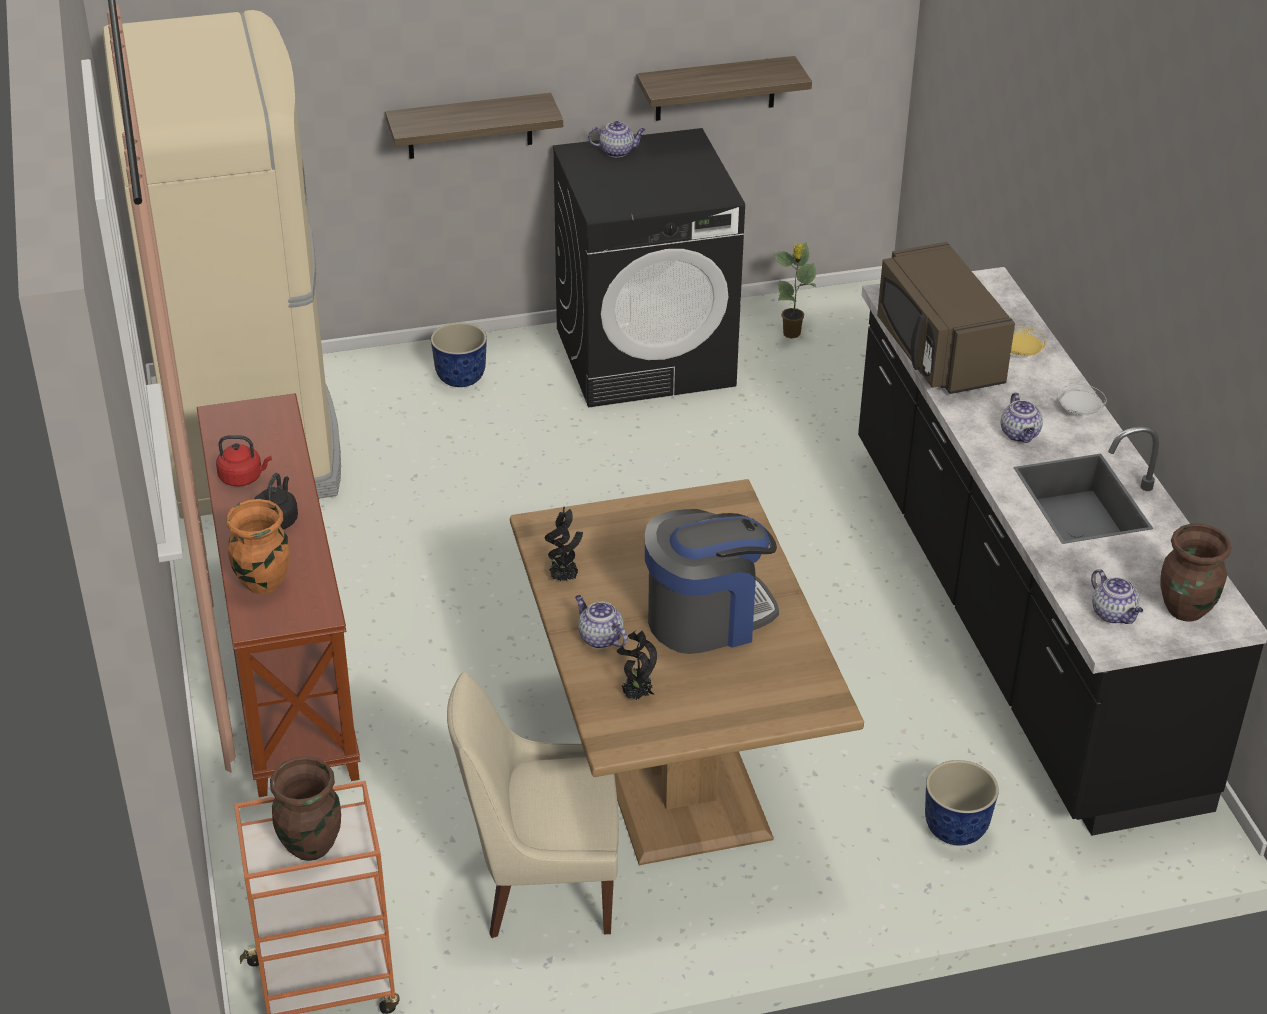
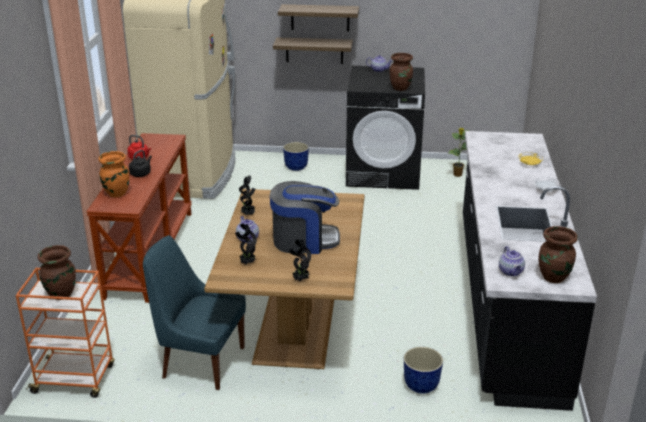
camera: 20 degrees right, 10 degrees down
(541, 884) = (200, 362): beige chair -> blue chair
(690, 197) = (400, 88): none -> brown vase
(715, 88) = (432, 49): shelf -> shelf (320, 17)
(754, 710) = (300, 280): none -> potted plant
(937, 352) = (486, 158): brown microwave -> none
(1020, 435) = (508, 194): teapot -> none

